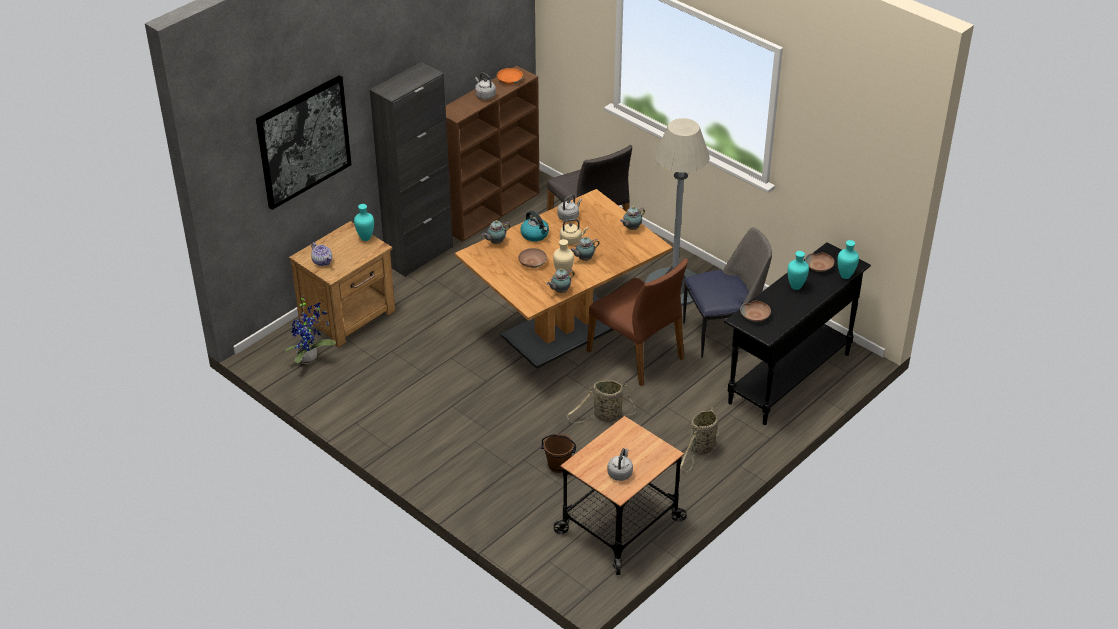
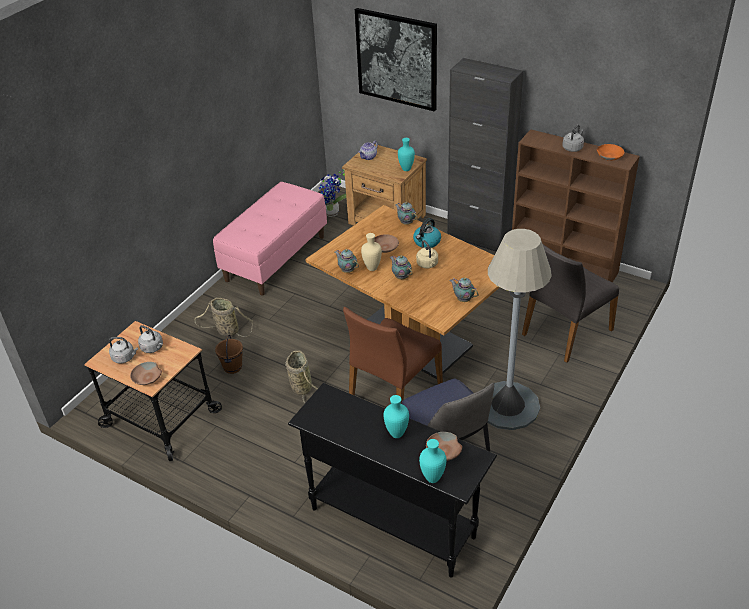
camera: 80 degrees right, 0 degrees up
(376, 415) = (275, 258): none -> pink bench
(569, 216) = (464, 257): grey kettle -> grey kettle (153, 348)
(700, 449) = (267, 461): basket -> basket (226, 330)
(755, 315) = (336, 405): brown bowl -> brown bowl (147, 378)

